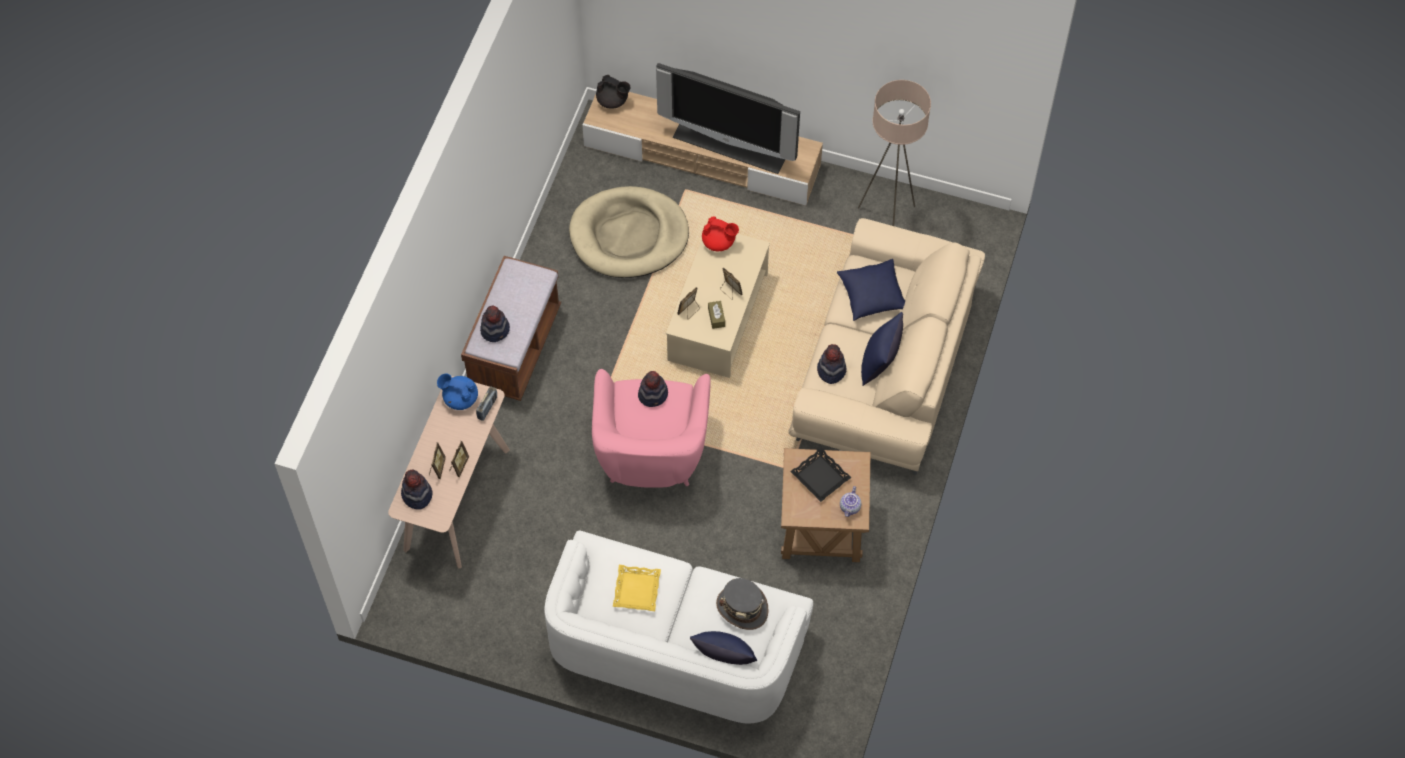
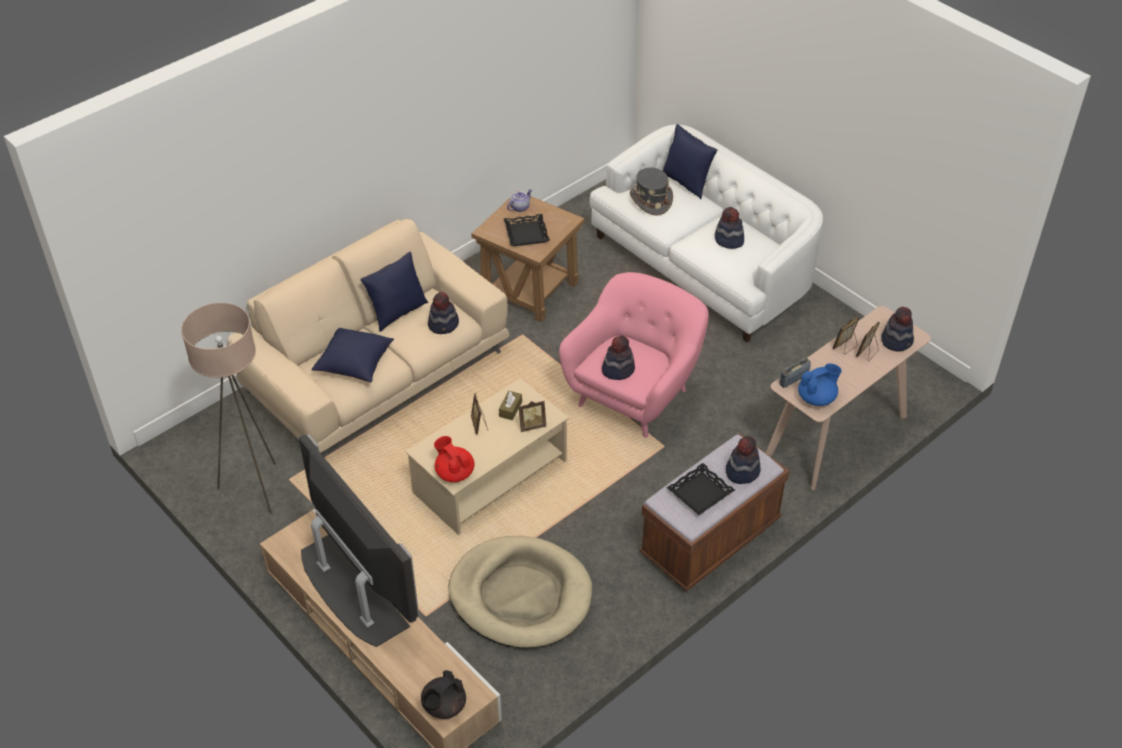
camera: 150 degrees left, 15 degrees down
(460, 398) = (817, 398): blue teapot -> blue teapot turned 75 degrees counterclockwise
(518, 296) = (700, 492): none -> black tray
(613, 101) = (443, 706): black teapot -> black teapot turned 105 degrees counterclockwise
(636, 590) = (728, 240): yellow tray -> hat

